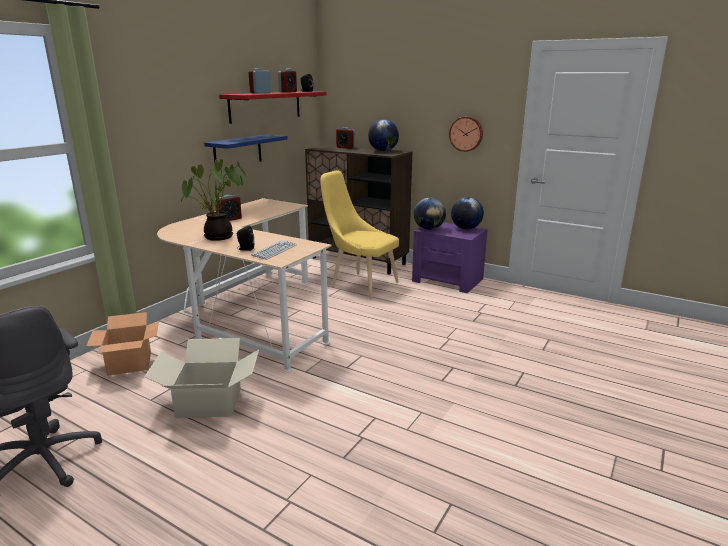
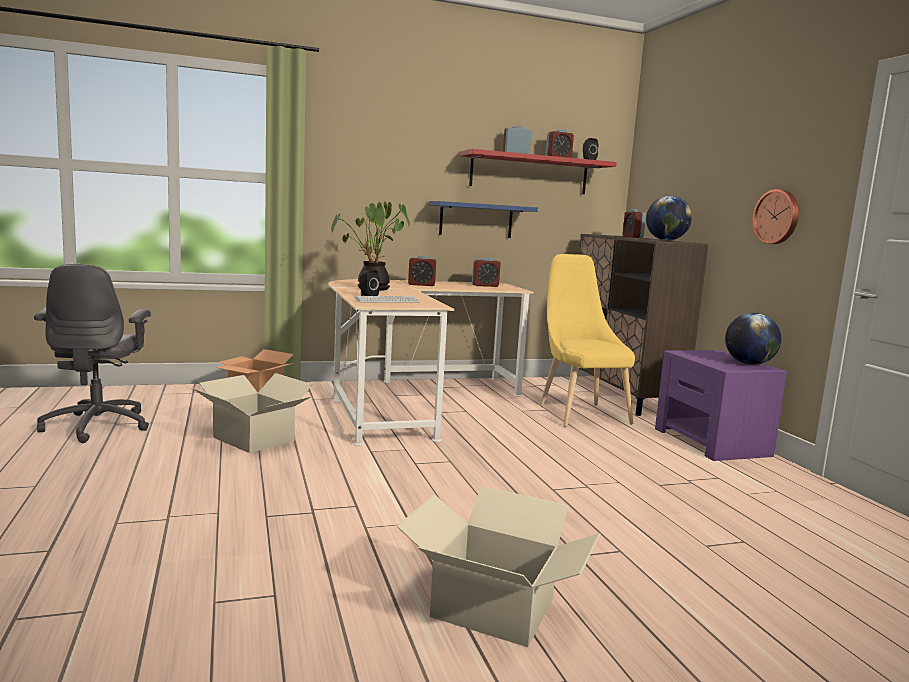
camera: 40 degrees right, 10 degrees down
(265, 206) = (485, 285): none -> alarm clock
(428, 229) = (689, 353): globe -> none
(539, 439) = (492, 609): none -> cardboard box

